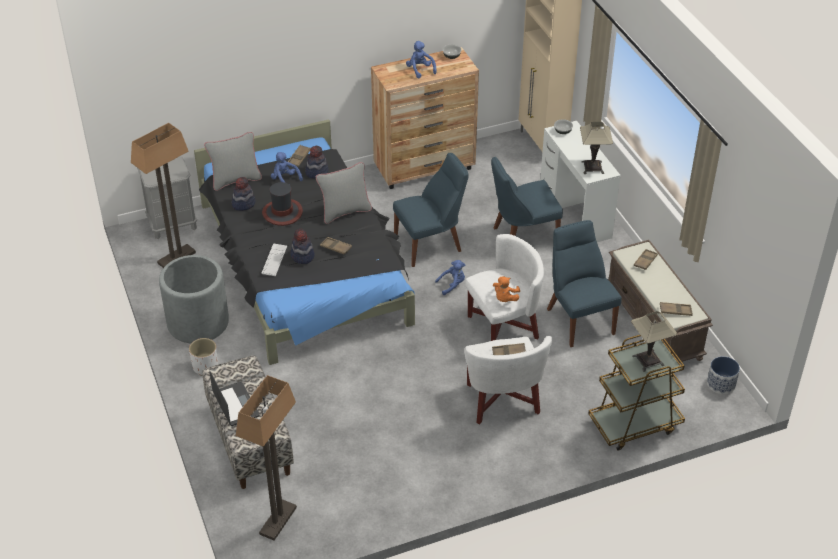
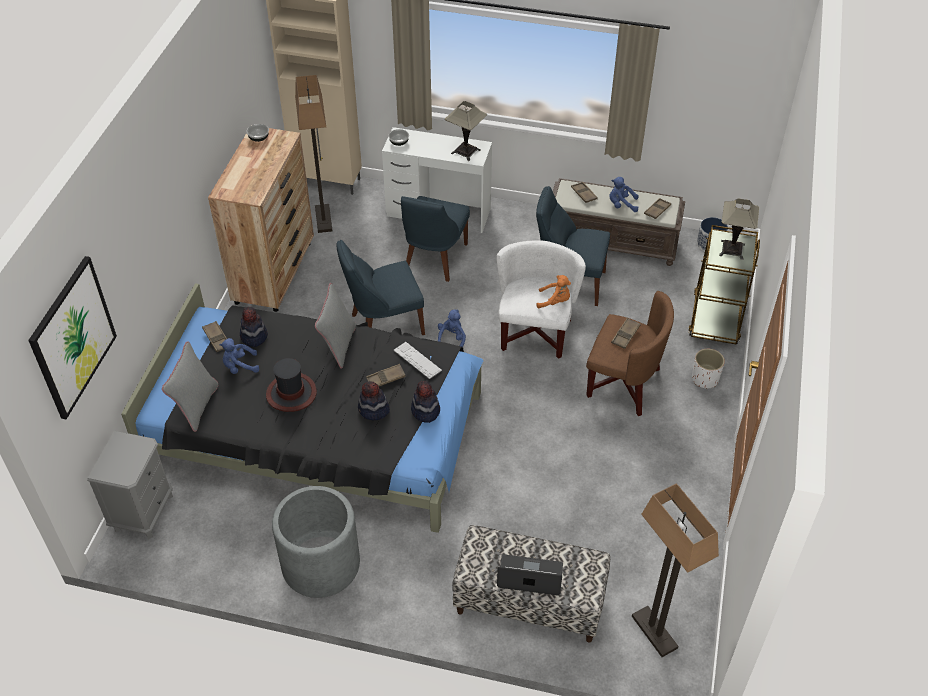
camera: 55 degrees left, 5 degrees up
(164, 67) = (73, 337): none -> picture
(176, 258) = (201, 535): floor lamp -> floor lamp (324, 219)
(205, 367) = (393, 590): white planter -> white planter (705, 379)
(243, 203) = (242, 418): hat -> hat (425, 411)
(274, 260) = (358, 435): keyboard -> keyboard (417, 360)
(420, 70) = (255, 168): blue plush toy -> blue plush toy (621, 205)
(430, 244) = (384, 325): blue chair -> blue chair turned 120 degrees counterclockwise
(502, 400) = (624, 384): white armchair -> brown armchair
(505, 299) = (555, 301): orange plush toy -> orange plush toy turned 45 degrees counterclockwise

